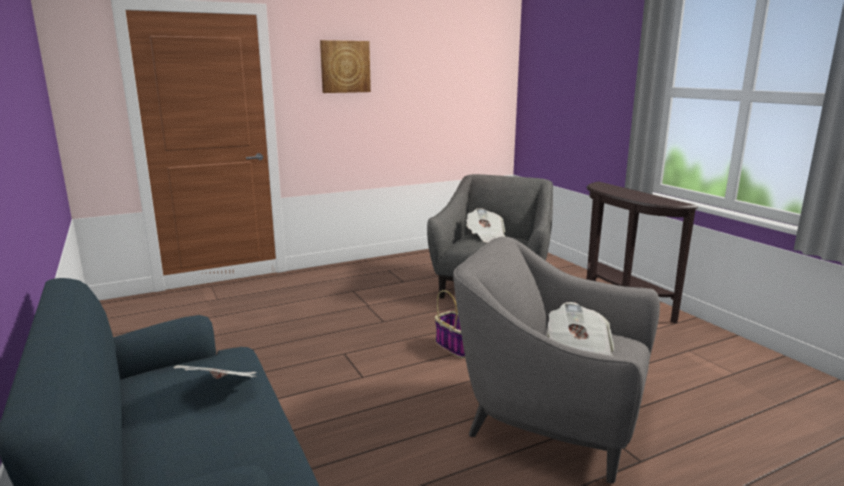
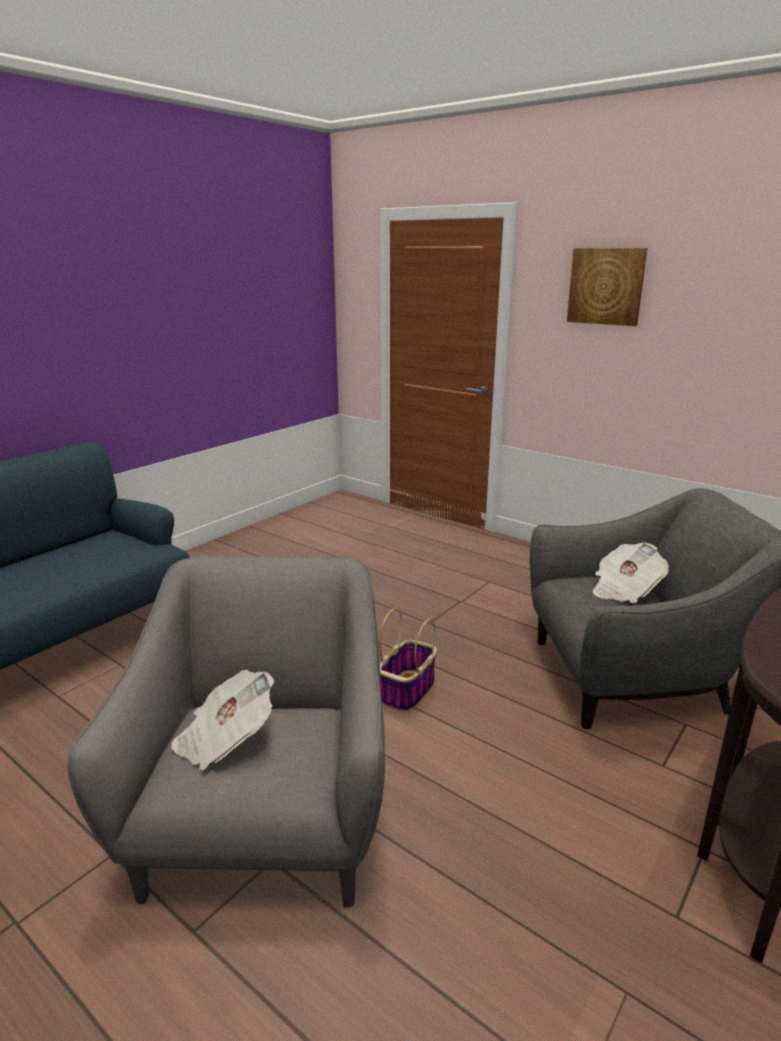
camera: 65 degrees right, 5 degrees up
(222, 389) = (94, 564): newspaper -> none

